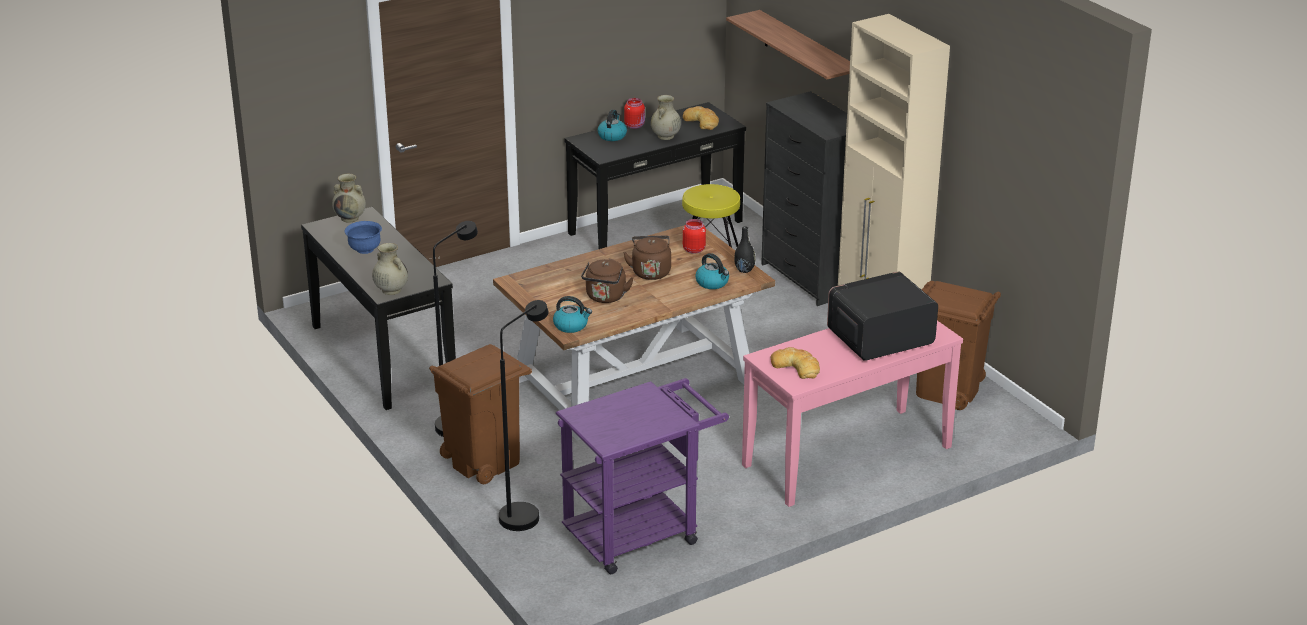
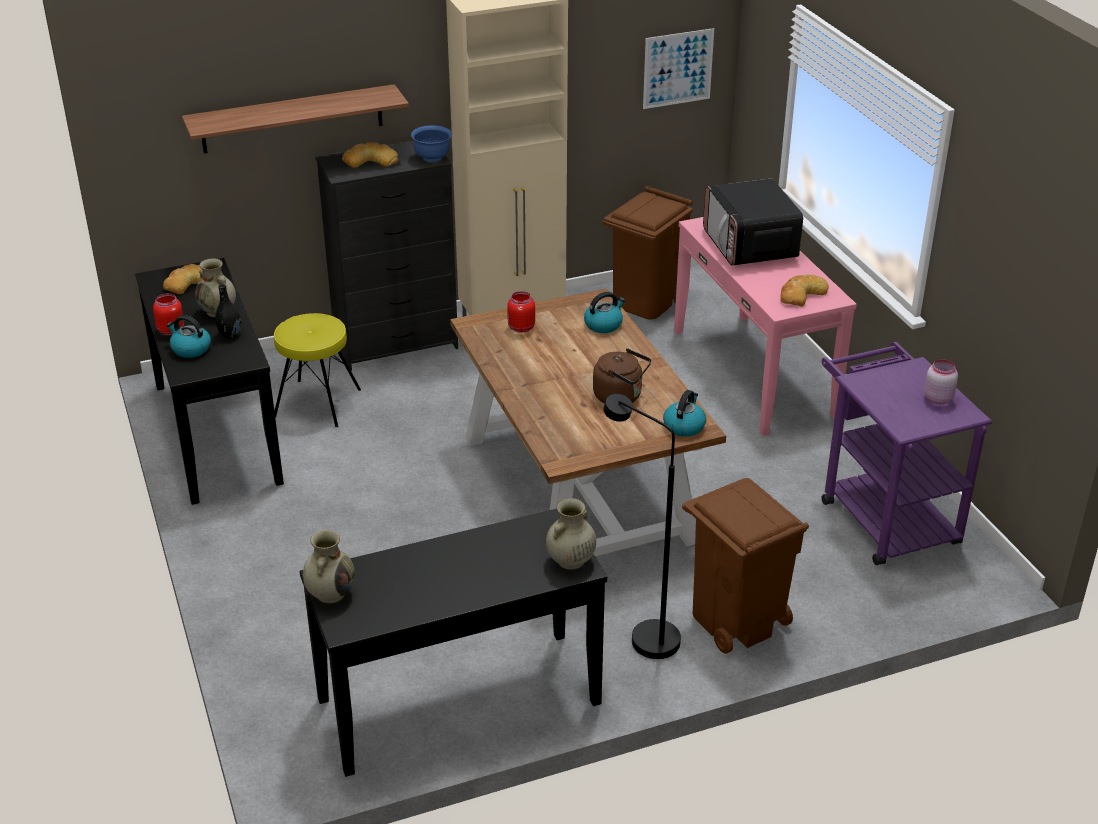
camera: 80 degrees left, 5 degrees up
(364, 249) = (440, 582): blue bowl -> blue bowl (432, 157)
(525, 512) = (845, 595): black floor lamp -> none
(629, 429) = (937, 398): none -> pink jar
(650, 272) = (565, 361): brown kettle -> none
(744, 270) = (579, 302): black vase -> black vase (230, 334)
(813, 110) = (370, 160): none -> bread
(1039, 196) = (678, 68): none -> picture

